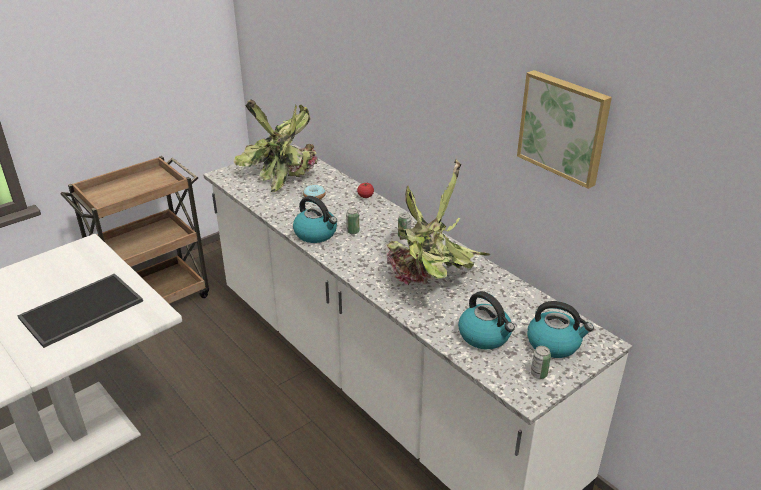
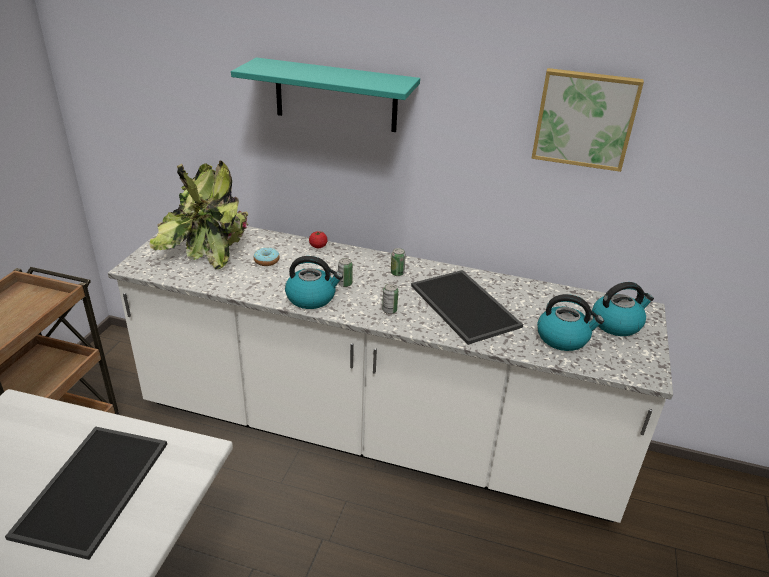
camera: 35 degrees left, 0 degrees up
(388, 65) = (335, 95): none -> turquoise shelf
(431, 281) = (466, 306): potted plant -> tray
(538, 374) = (635, 353): can -> can (389, 310)

